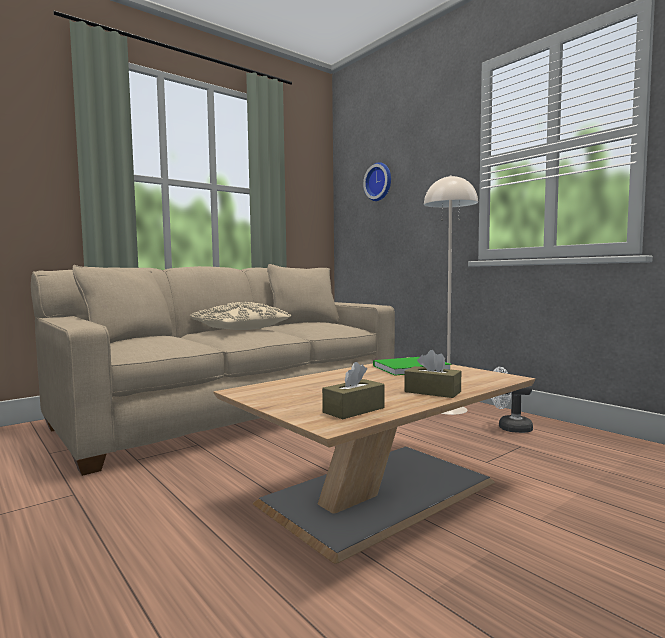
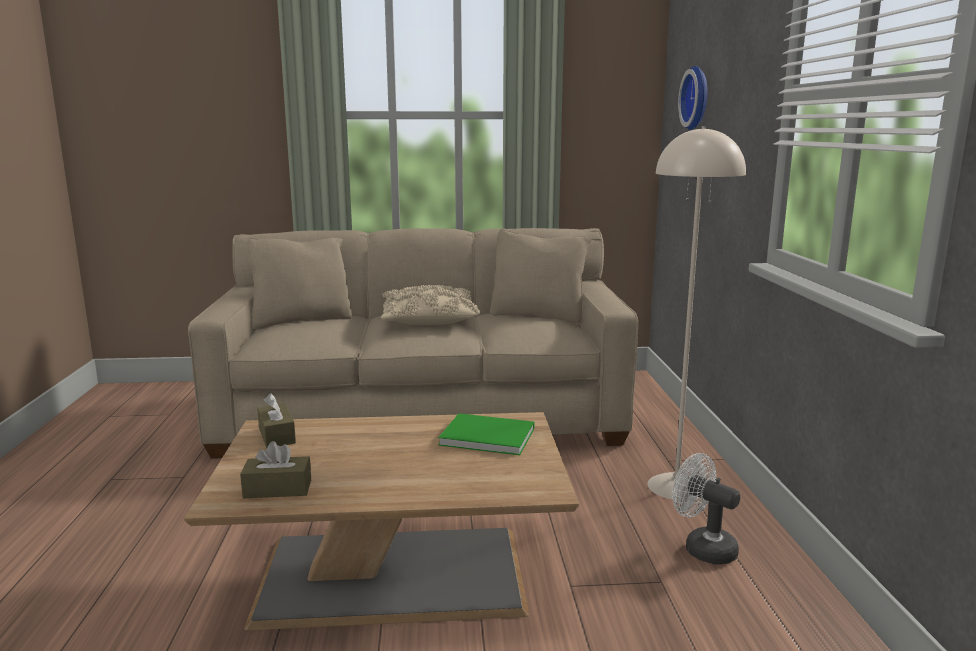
camera: 35 degrees right, 10 degrees up
(432, 392) = (403, 487): brown tissue box -> brown tissue box (277, 436)

